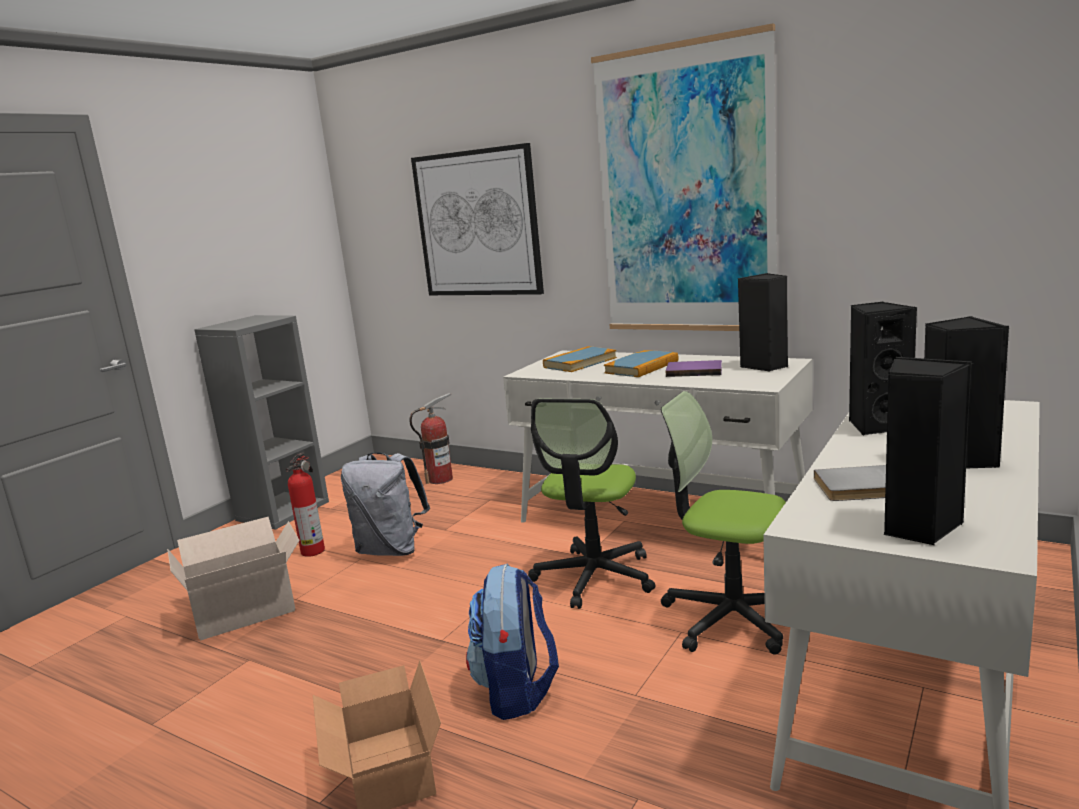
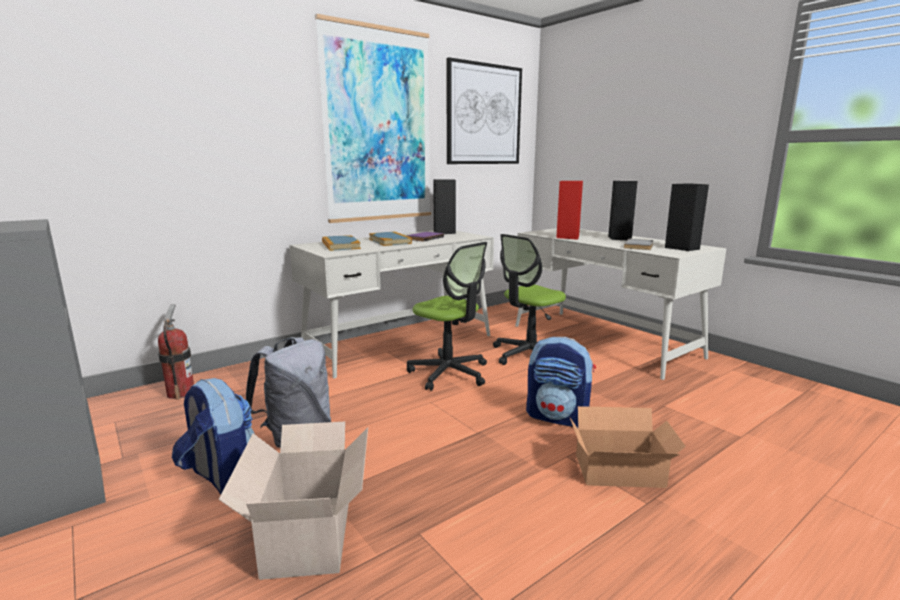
camera: 70 degrees left, 0 degrees up
(314, 550) = (221, 477): fire extinguisher -> backpack
(477, 224) = (193, 133): picture -> picture (484, 115)
(876, 426) = (568, 237): black speaker -> red speaker

